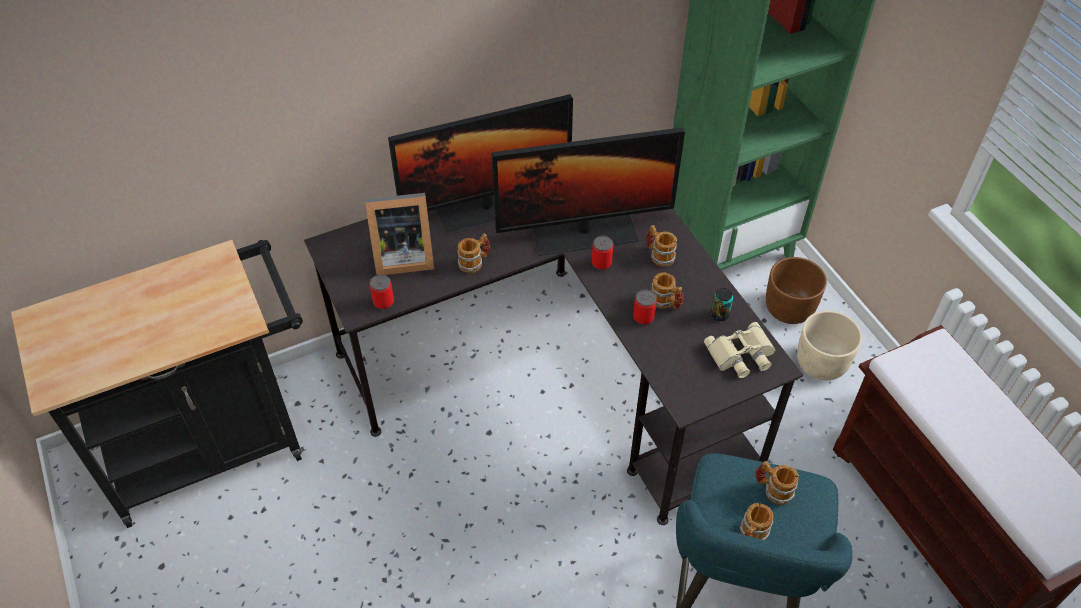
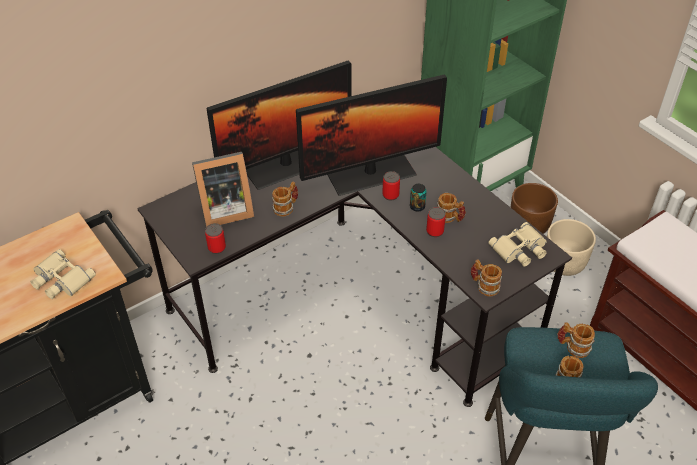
camera: 10 degrees left, 5 degrees down
(195, 320) = (60, 279): none -> beige binoculars
(659, 255) = (435, 183): mug -> mug (484, 286)
(719, 314) = (494, 221): can -> can (417, 207)

